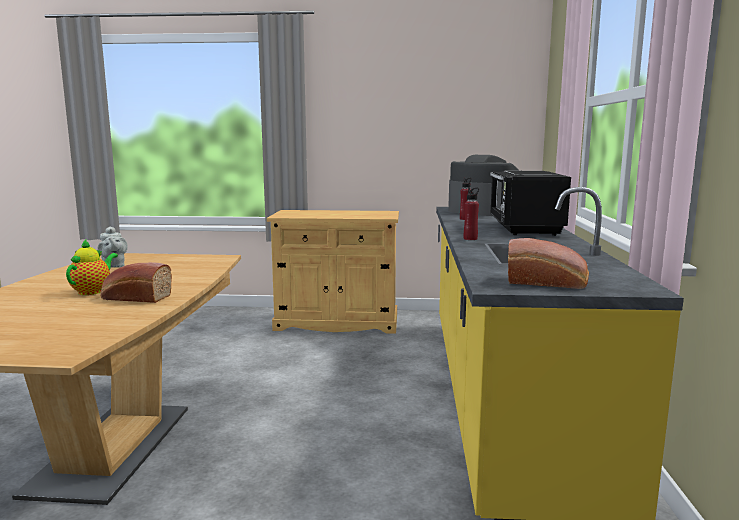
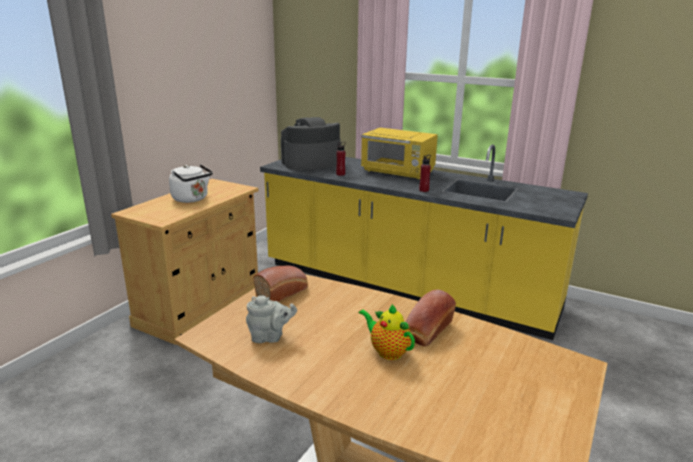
camera: 65 degrees left, 10 degrees up
(336, 214) = (192, 199): none -> white kettle
(524, 228) = (398, 172): black microwave -> yellow microwave
(548, 283) = (556, 204): bread -> bread (283, 292)

